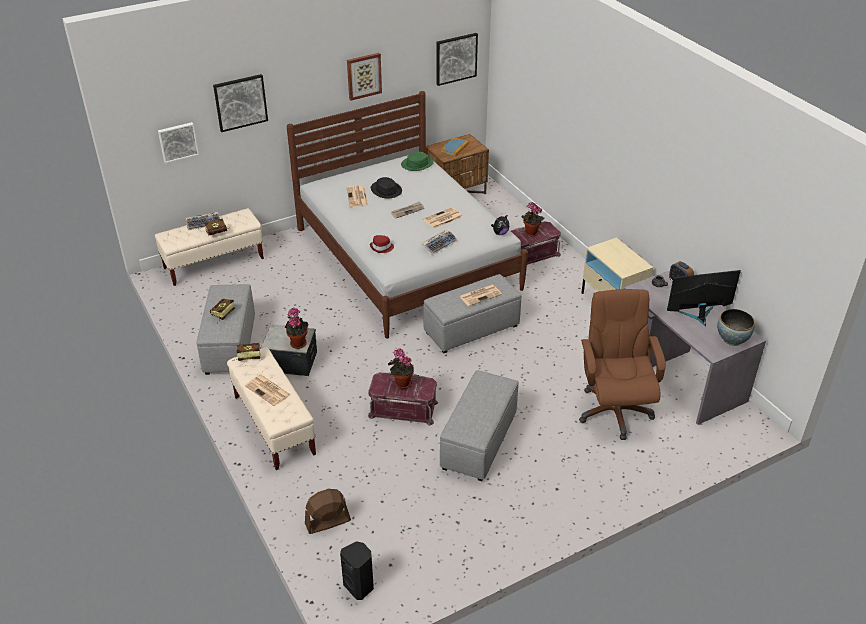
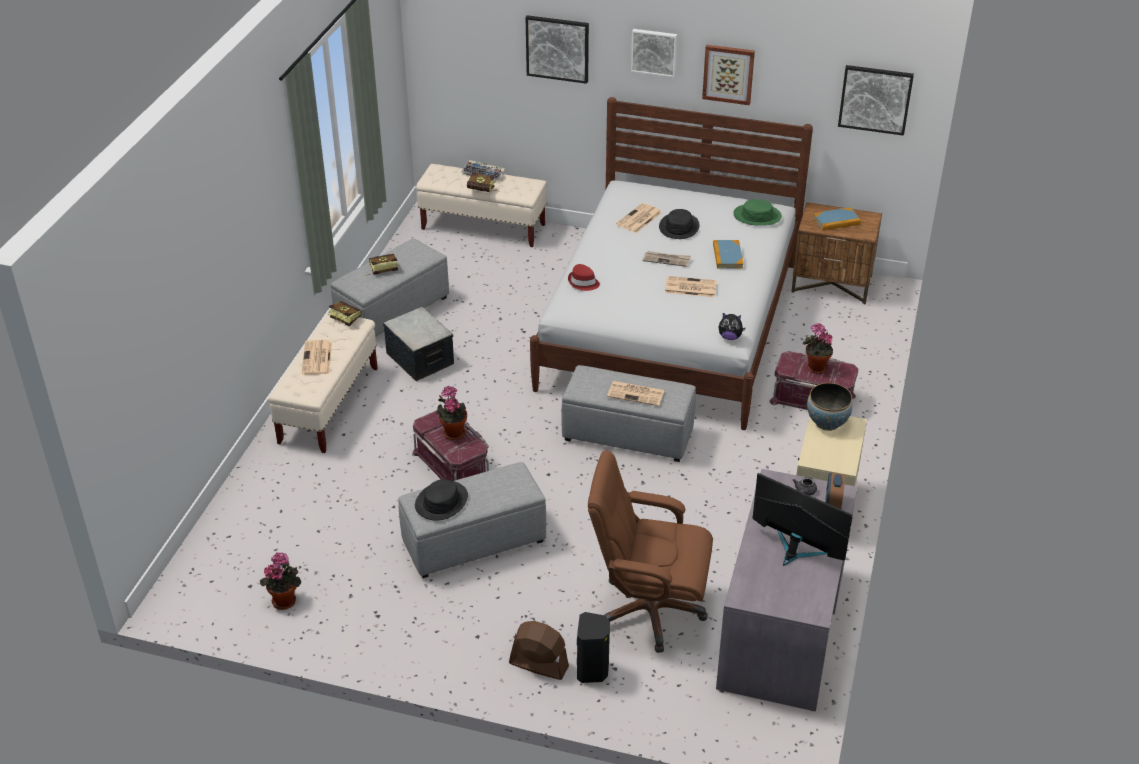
camera: 45 degrees right, 0 degrees up
(178, 141) = (476, 67): picture -> picture (654, 52)
(297, 343) = (419, 337): potted plant -> potted plant (285, 599)
(327, 522) = (255, 515): brown fan -> brown fan (538, 665)
(359, 586) = (205, 583): black speaker -> black speaker (593, 670)
(435, 192) = (727, 256): none -> book
(439, 244) = (645, 312): keyboard -> none
(470, 421) = (441, 501): none -> black hat
(614, 410) = (648, 610): brown office chair -> brown office chair turned 120 degrees counterclockwise
(732, 340) = (789, 599): bowl -> bowl (827, 423)

